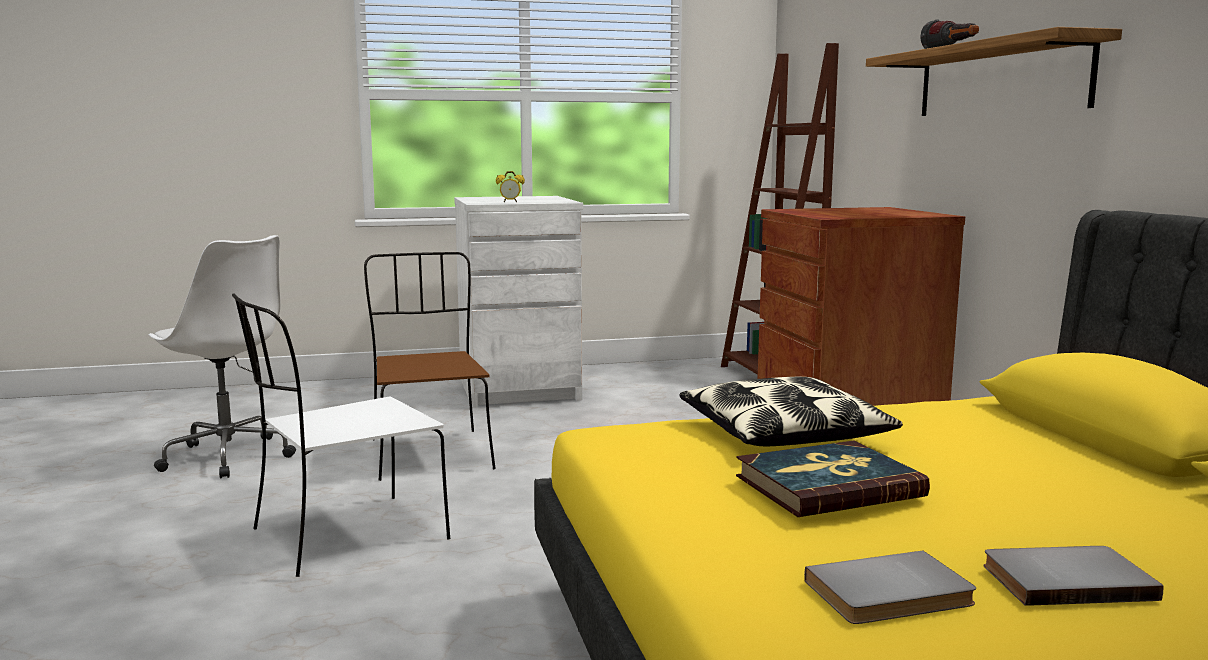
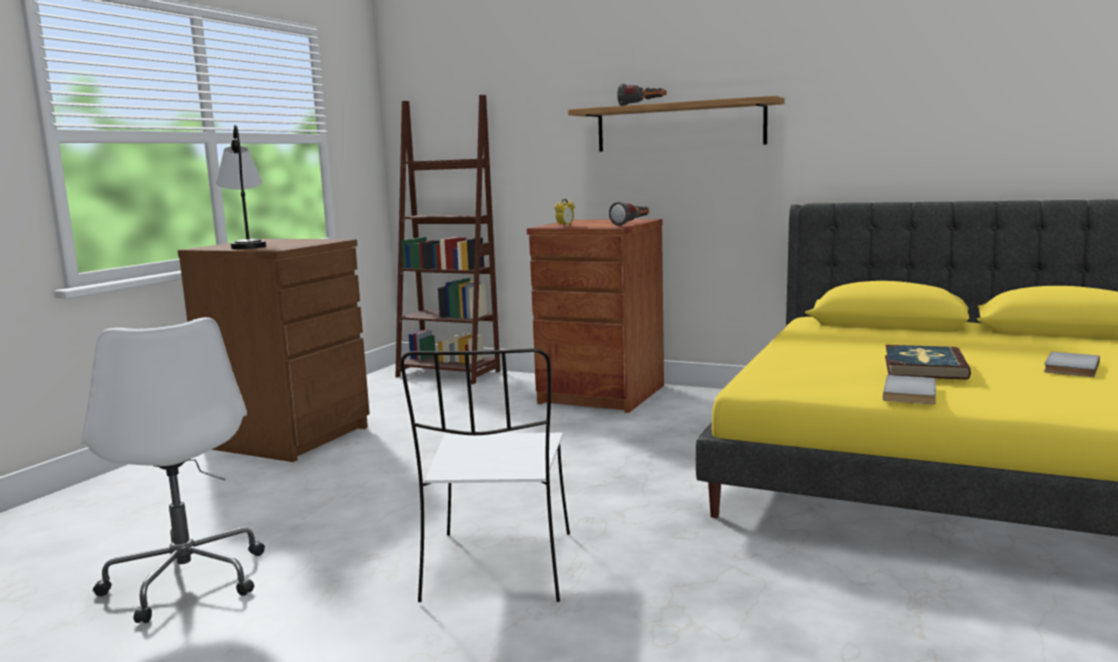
camera: 50 degrees left, 0 degrees up
(230, 458) = (187, 584): white office chair -> white office chair turned 75 degrees clockwise
(429, 453) = (371, 500): brown chair -> none
(498, 199) = (247, 245): none -> table lamp
(510, 202) = (294, 245): alarm clock -> alarm clock (565, 226)
(520, 389) = (290, 437): white dresser -> brown dresser
(783, 434) = (815, 358): pillow -> none
(869, 217) = (632, 224): none -> flashlight
(891, 595) = (1070, 389): grey book -> grey book (912, 393)

